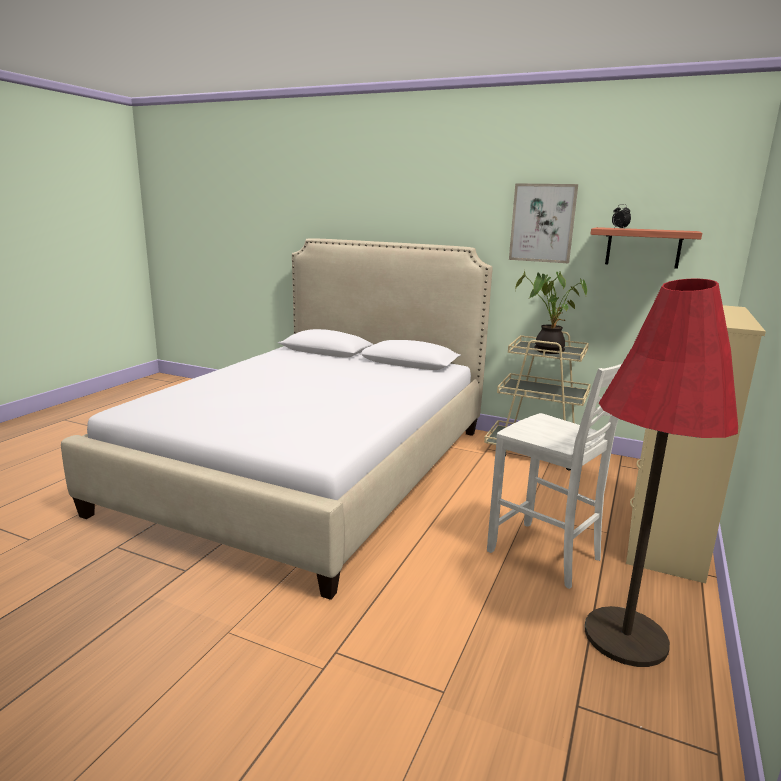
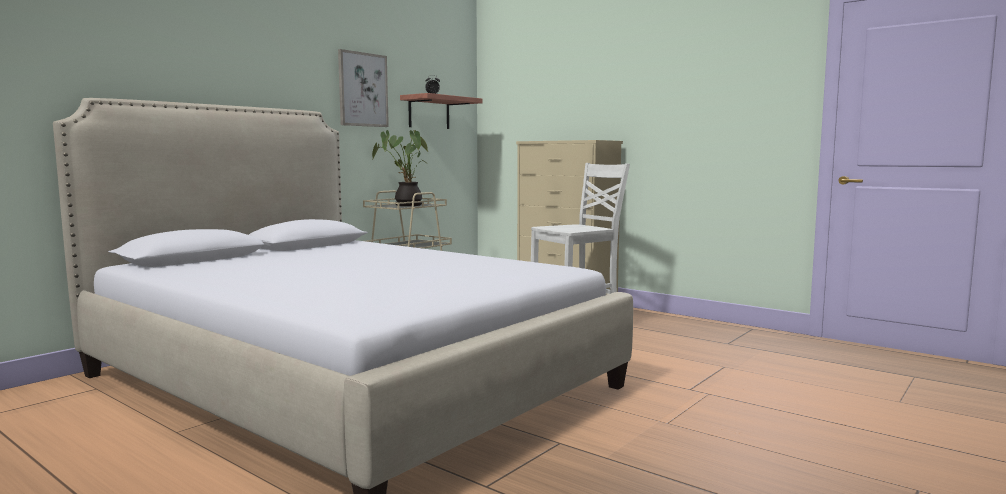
camera: 75 degrees left, 10 degrees down
(625, 637) = (668, 327): red floor lamp -> none

